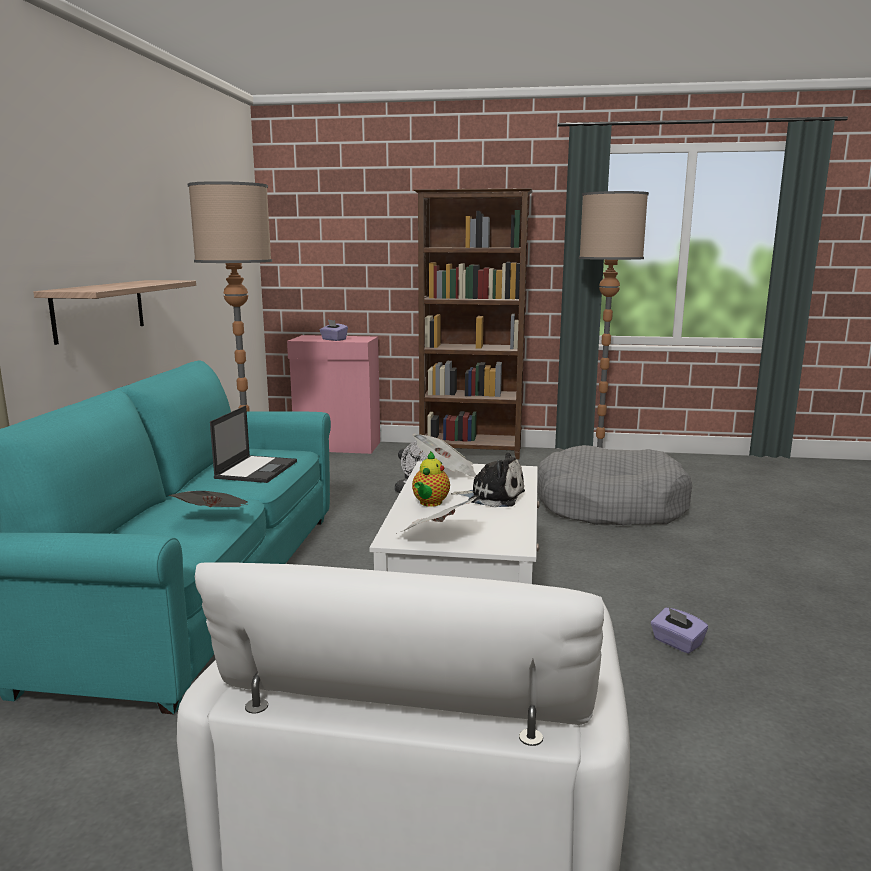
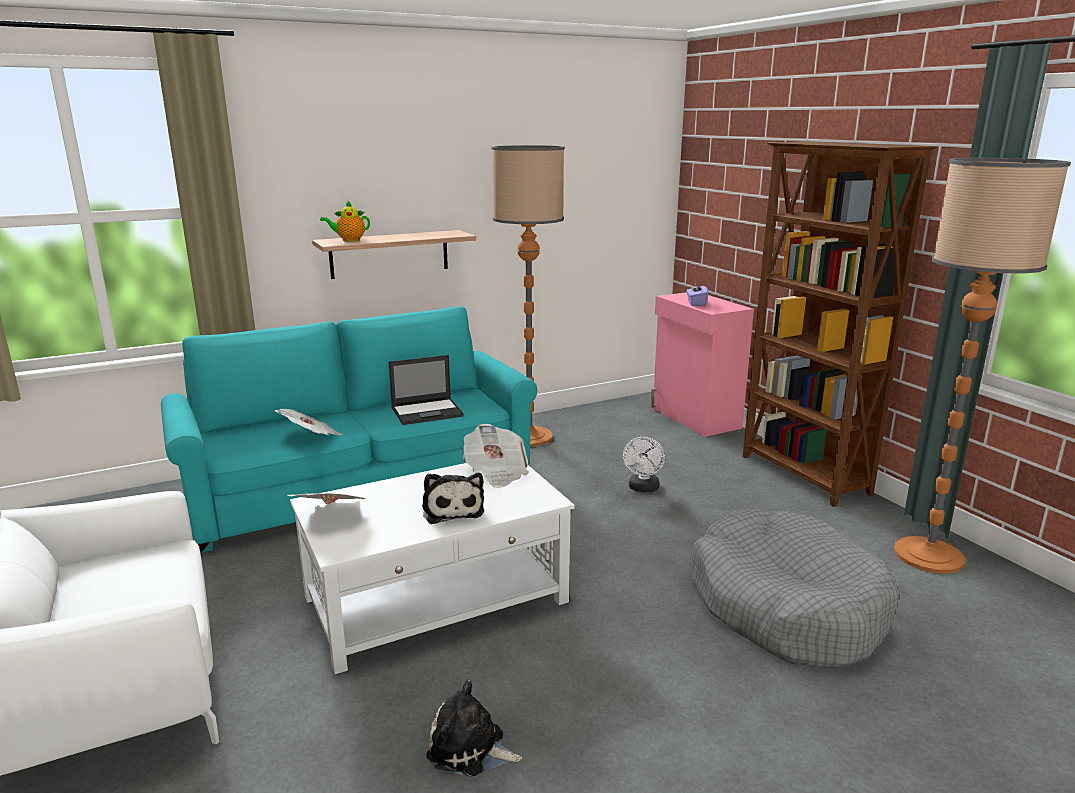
camera: 55 degrees right, 5 degrees up
(430, 503) = (406, 490): teapot -> teapot (349, 240)
(677, 643) = (470, 749): purple tissue box -> plush toy

